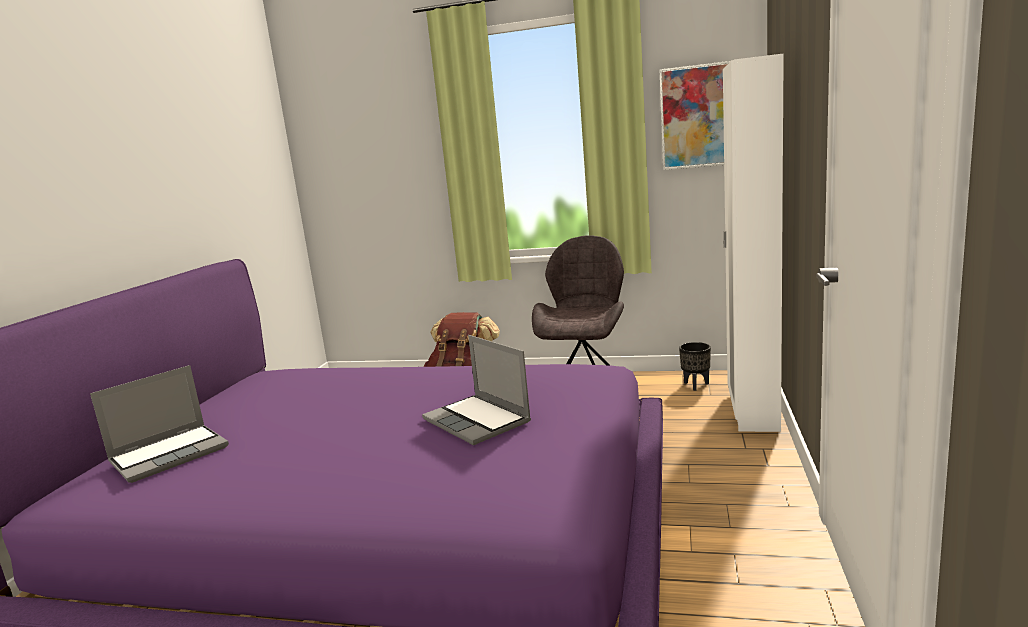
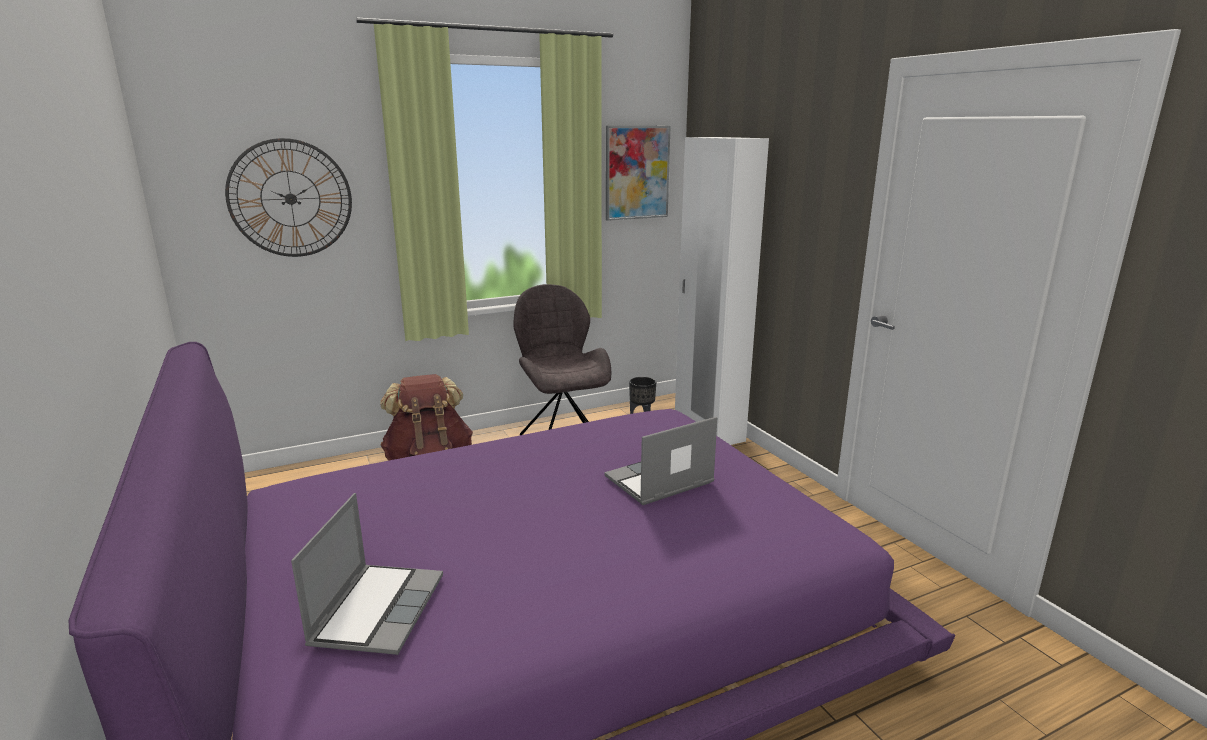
camera: 40 degrees left, 5 degrees up
(378, 161) = (290, 198): none -> wall clock
(478, 421) = (659, 481): laptop -> laptop turned 135 degrees clockwise

